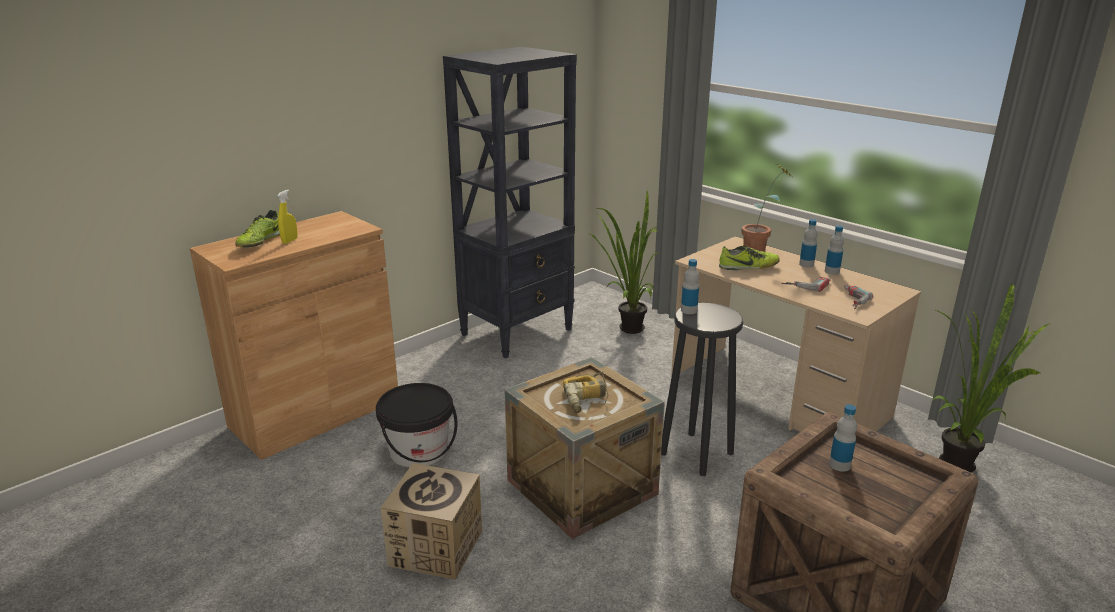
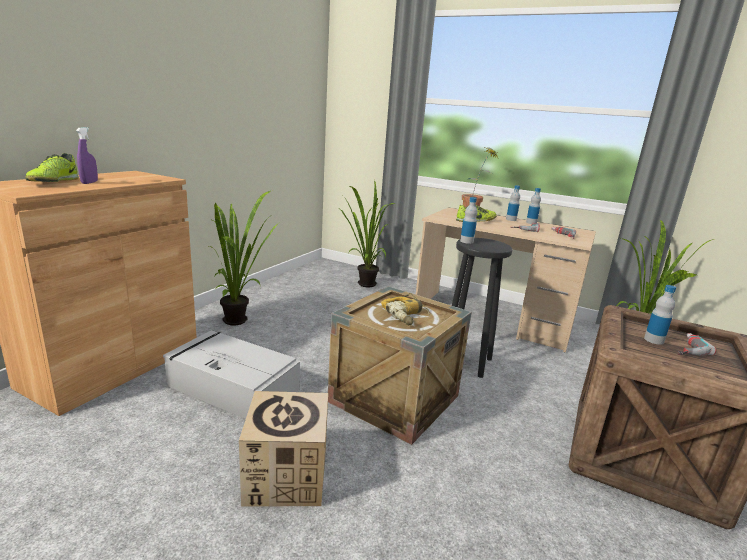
camera: 20 degrees left, 5 degrees down
(290, 241) = (89, 182): yellow spray bottle -> purple spray bottle
(418, 451) = (232, 387): black bucket -> grey storage box
(456, 371) = (241, 320): none -> potted plant
(517, 332) = (281, 290): black bookcase -> none
(866, 479) = (683, 348): none -> power drill

